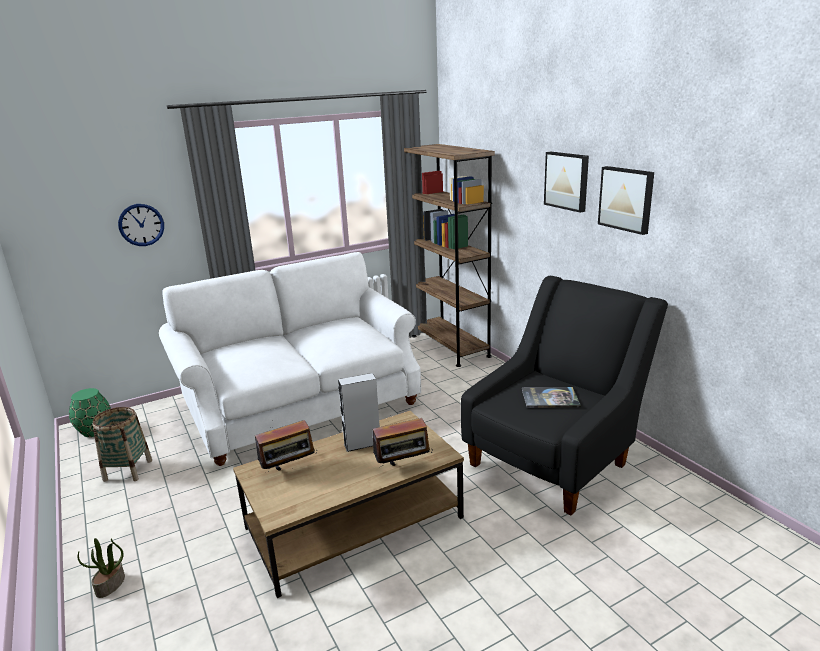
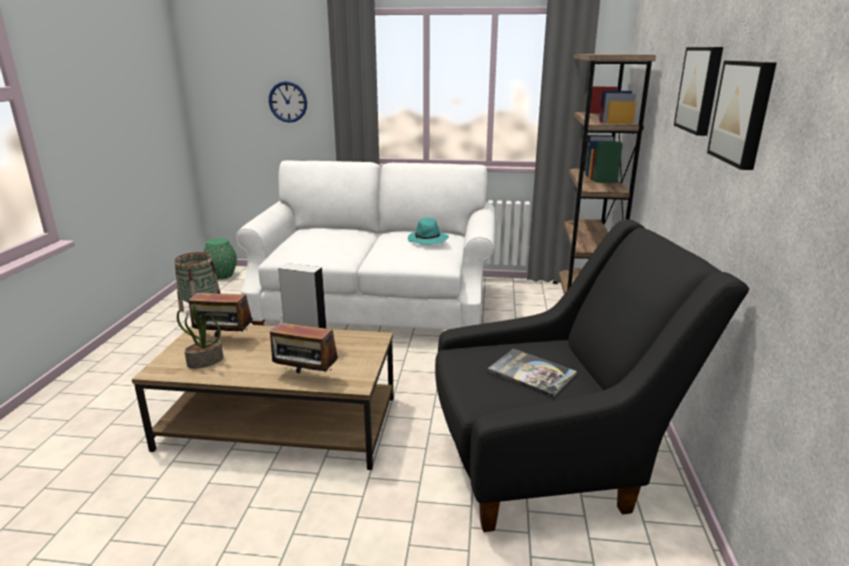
camera: 35 degrees right, 0 degrees up
(110, 585) = (86, 383): potted plant -> potted plant (205, 362)
(350, 328) = (428, 240): none -> turquoise hat

